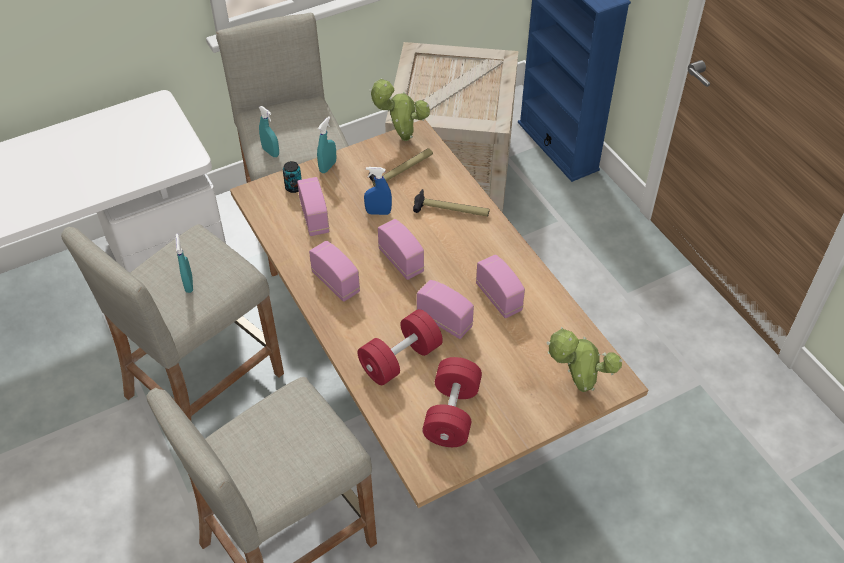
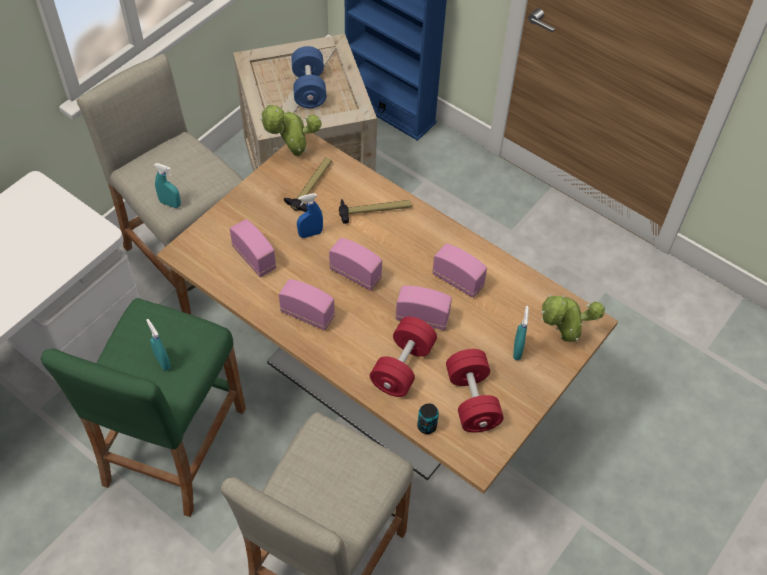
camera: 25 degrees left, 5 degrees up
(203, 384) = (174, 445): beige stool -> green stool
(293, 187) = (218, 234): can -> can (426, 426)
(328, 167) = (239, 203): turquoise spray bottle -> turquoise spray bottle (517, 350)
(457, 90) = (309, 88): none -> blue dumbbell

